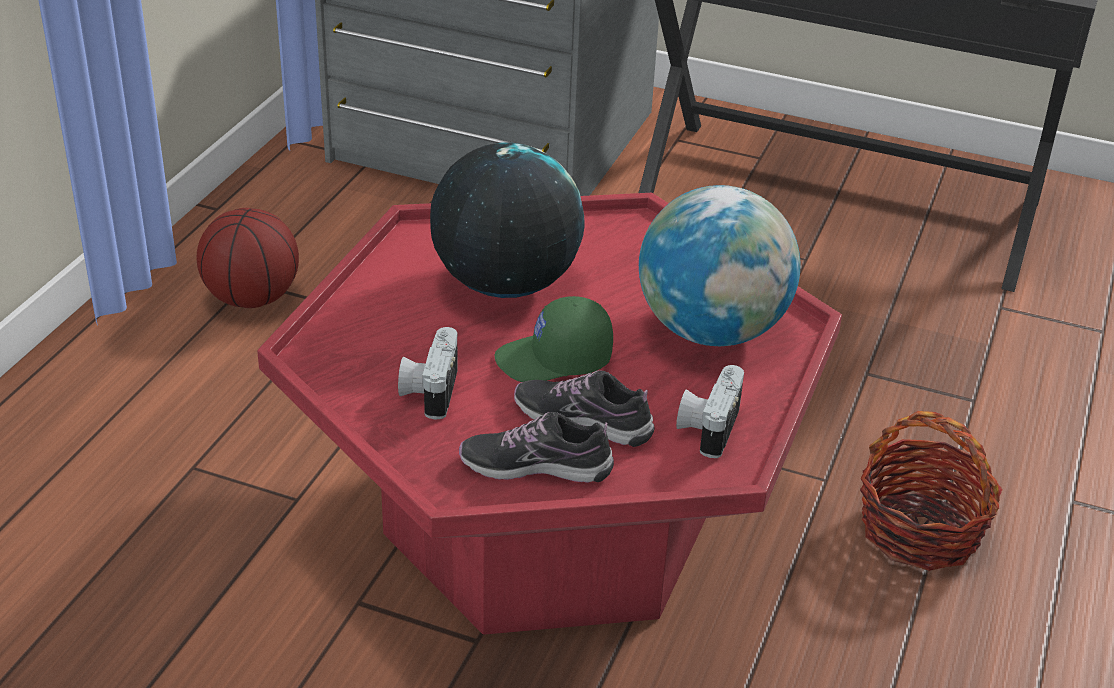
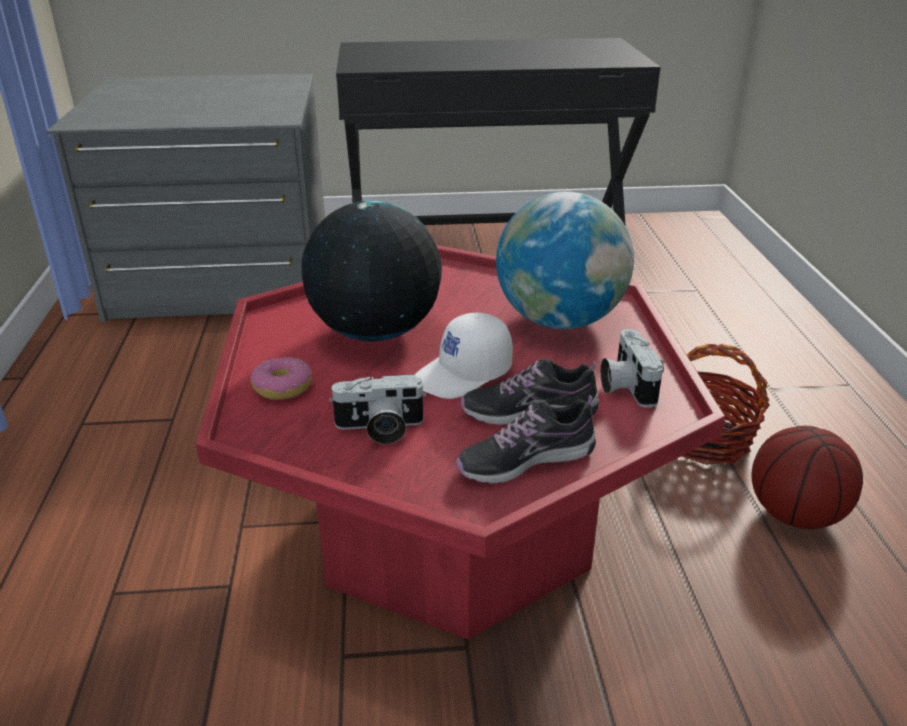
camera: 25 degrees left, 5 degrees down
(253, 298) = (93, 434): basketball -> basketball (795, 514)
(374, 318) = (283, 387): none -> donut
(429, 390) = (379, 429): camera -> camera turned 75 degrees counterclockwise
(554, 360) = (463, 374): green cap -> white cap

